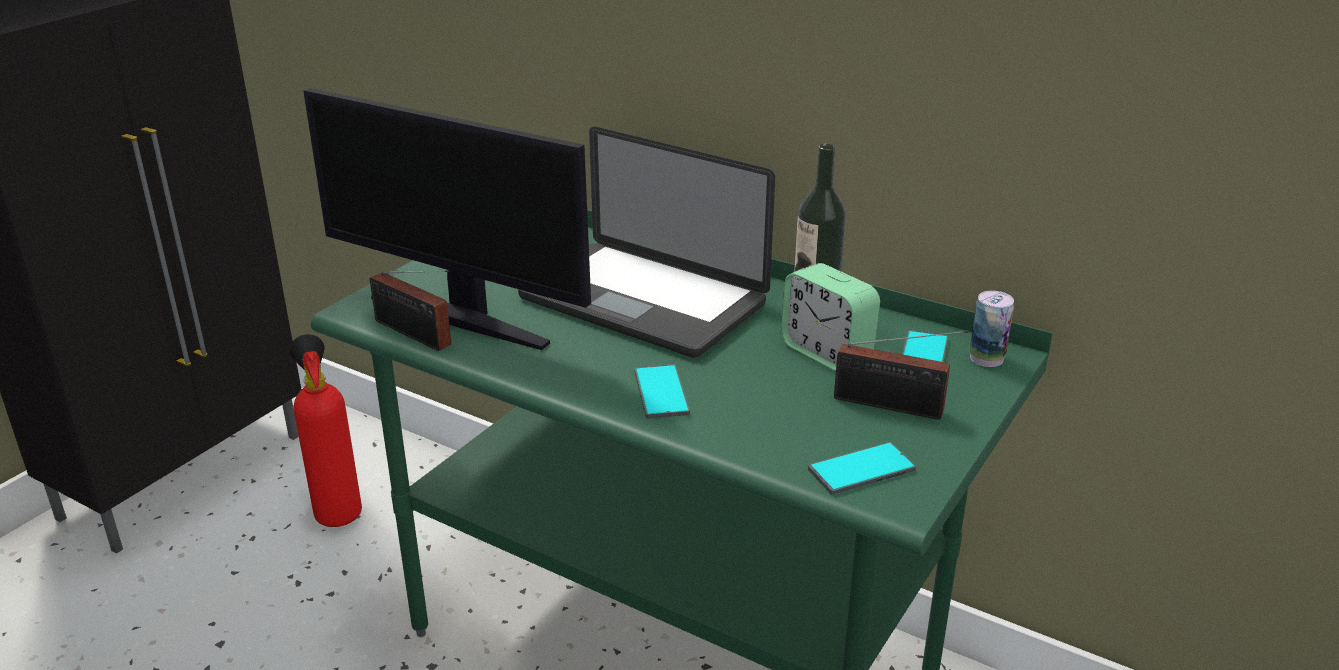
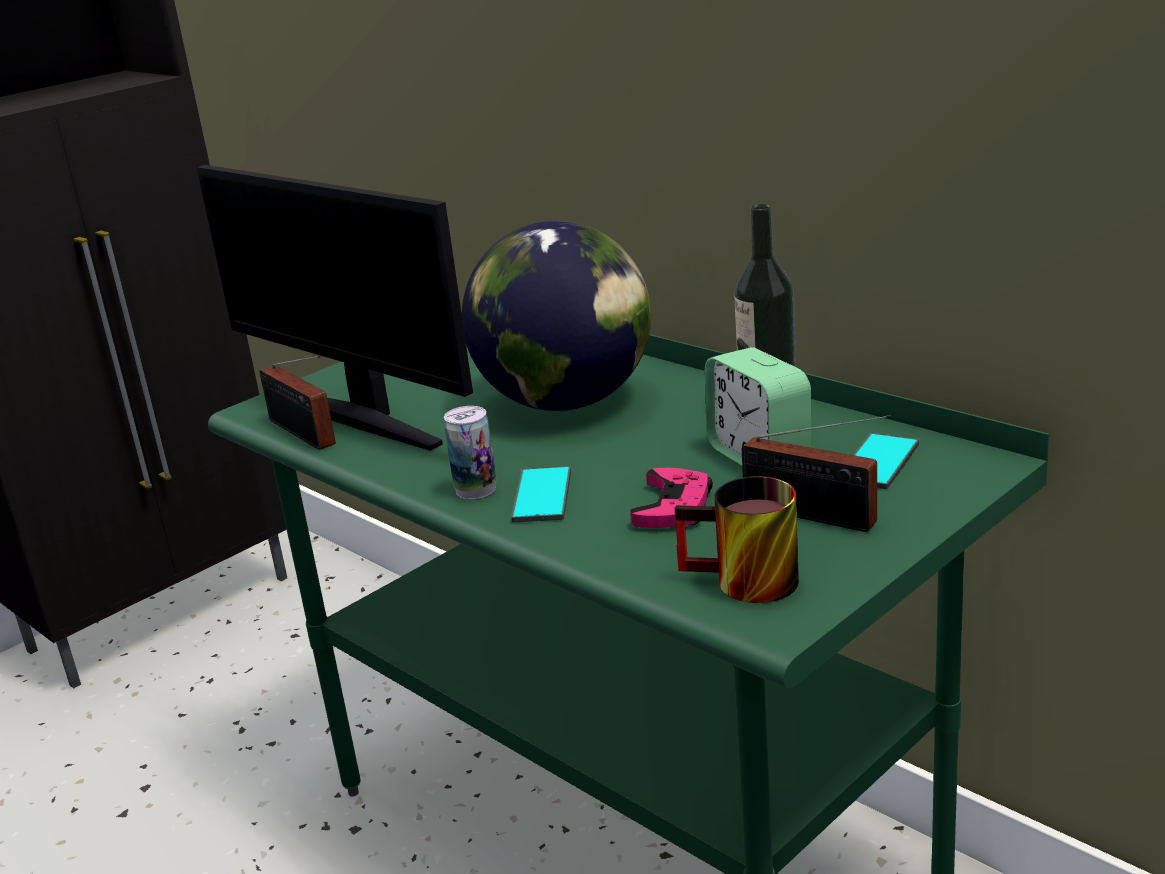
camera: 15 degrees right, 5 degrees down
(337, 511) = (304, 657): fire extinguisher -> none
(642, 301) = (567, 402): laptop -> globe
(776, 400) = (673, 507): none -> pink game controller
(861, 470) = (742, 584): phone -> mug
(986, 358) = (960, 465): can -> can (476, 489)

